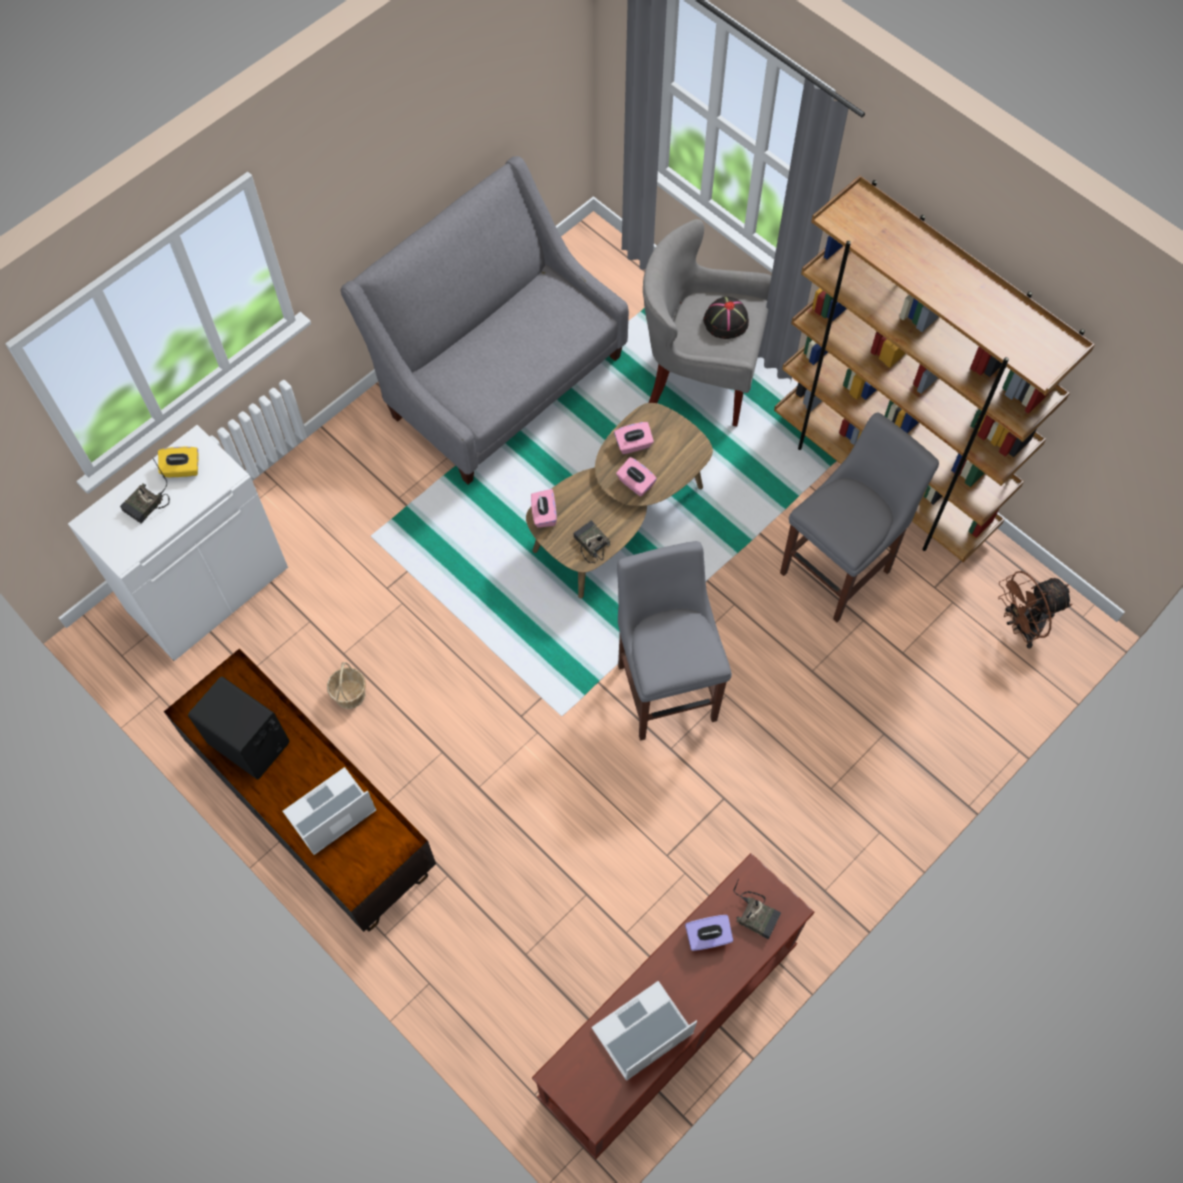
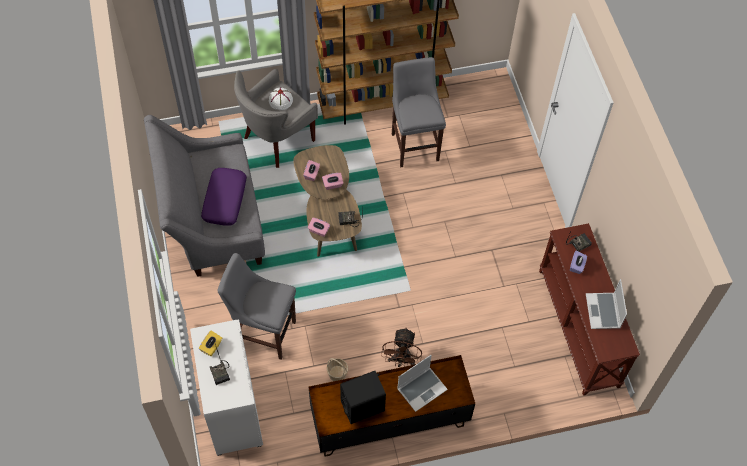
camera: 60 degrees left, 5 degrees down
(330, 814) = (422, 388): laptop -> laptop turned 120 degrees counterclockwise
(498, 357) = (224, 200): none -> purple pillow
(666, 687) = (424, 242): grey stool -> grey stool (264, 332)
(725, 321) = (280, 101): black hat -> white hat
(1021, 627) = (486, 99): brown fan -> brown fan (401, 361)

